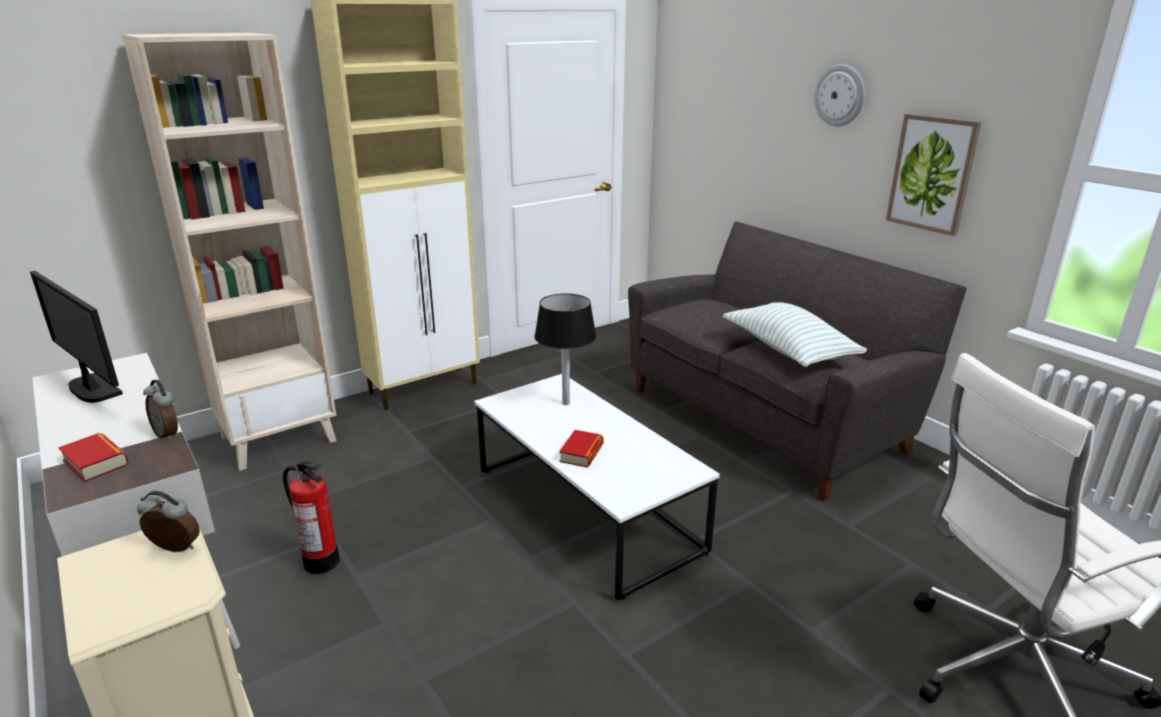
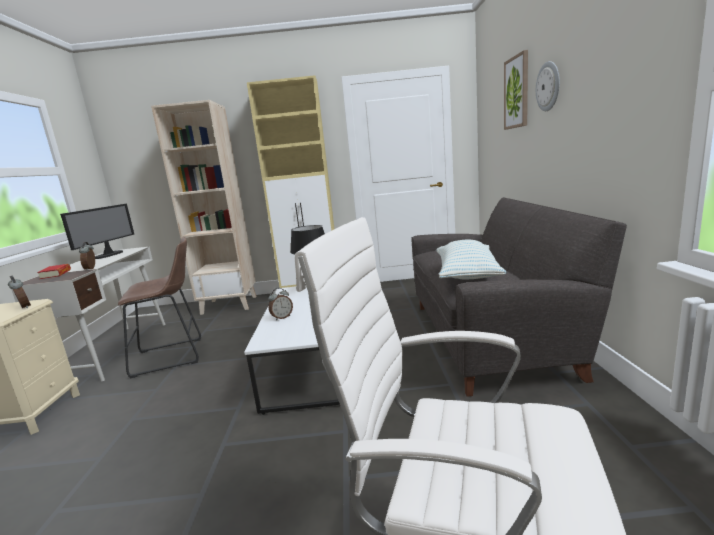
camera: 35 degrees right, 10 degrees down
(92, 389) = (109, 255): monitor -> monitor turned 150 degrees counterclockwise
(321, 562) = (173, 356): fire extinguisher -> brown stool
(581, 453) = (282, 317): book -> alarm clock
(932, 173) = (601, 127): picture -> picture (517, 92)

